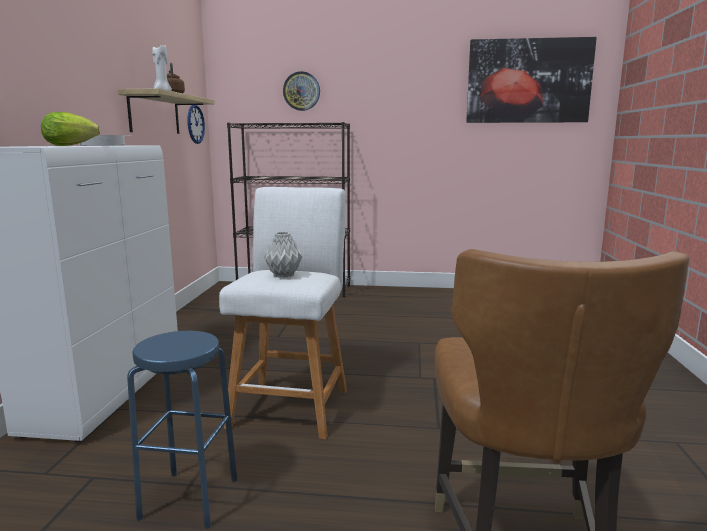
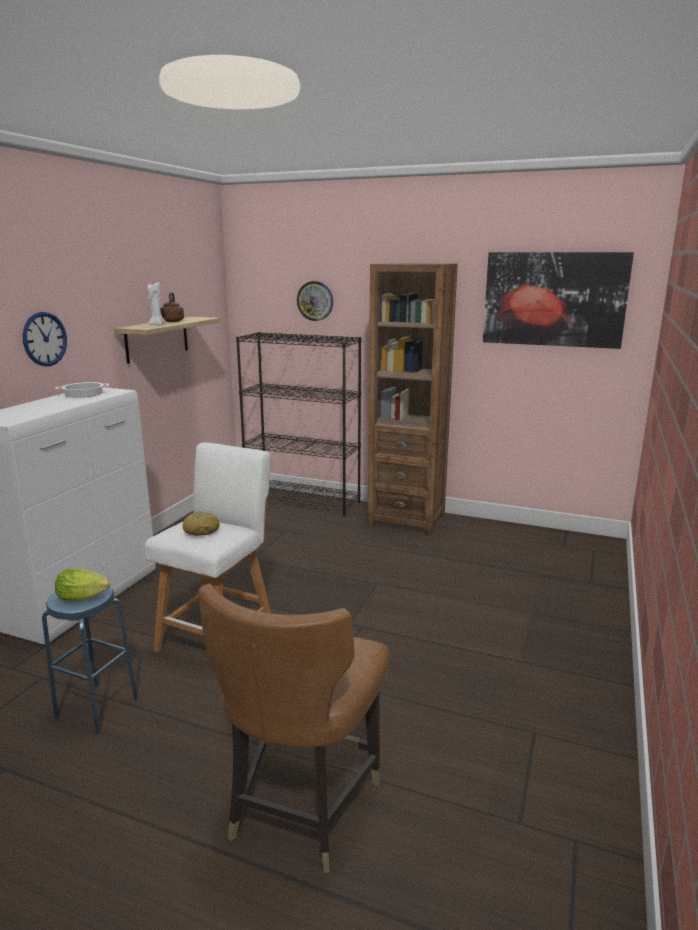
camera: 15 degrees right, 5 degrees up
(73, 145) = (46, 409): lettuce -> lettuce (85, 598)
(195, 124) = (210, 335): wall clock -> wall clock (44, 339)
(284, 275) = (202, 531): grey vase -> bread
(403, 295) = (406, 520): none -> brown bookcase

